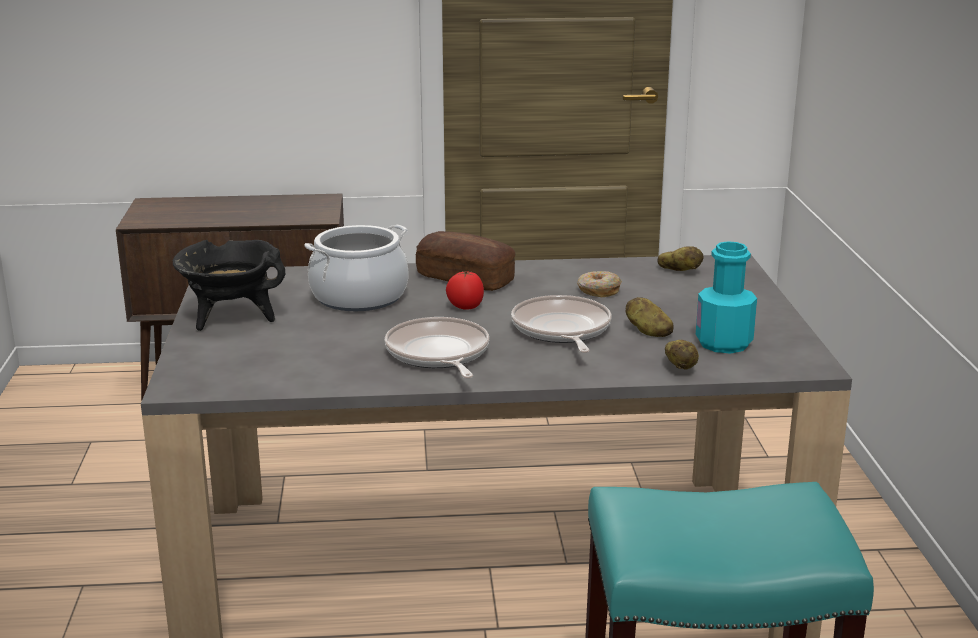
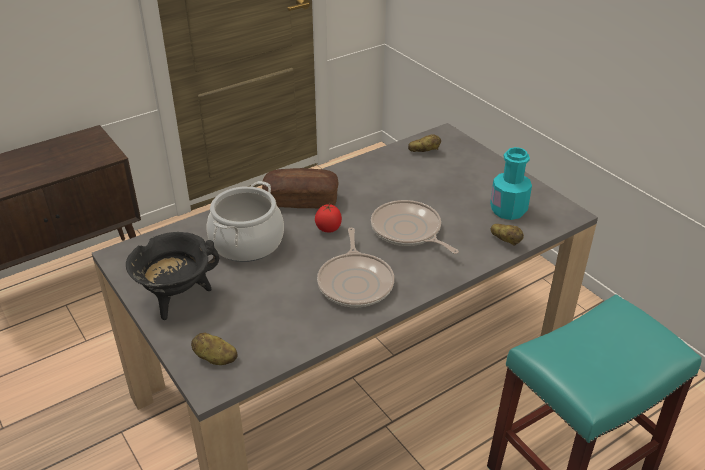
camera: 30 degrees left, 15 degrees up
(438, 354) = (356, 282): frying pan -> frying pan turned 135 degrees counterclockwise
(598, 291) = (394, 185): donut -> none
(647, 331) = (458, 214): potato -> potato (215, 358)

